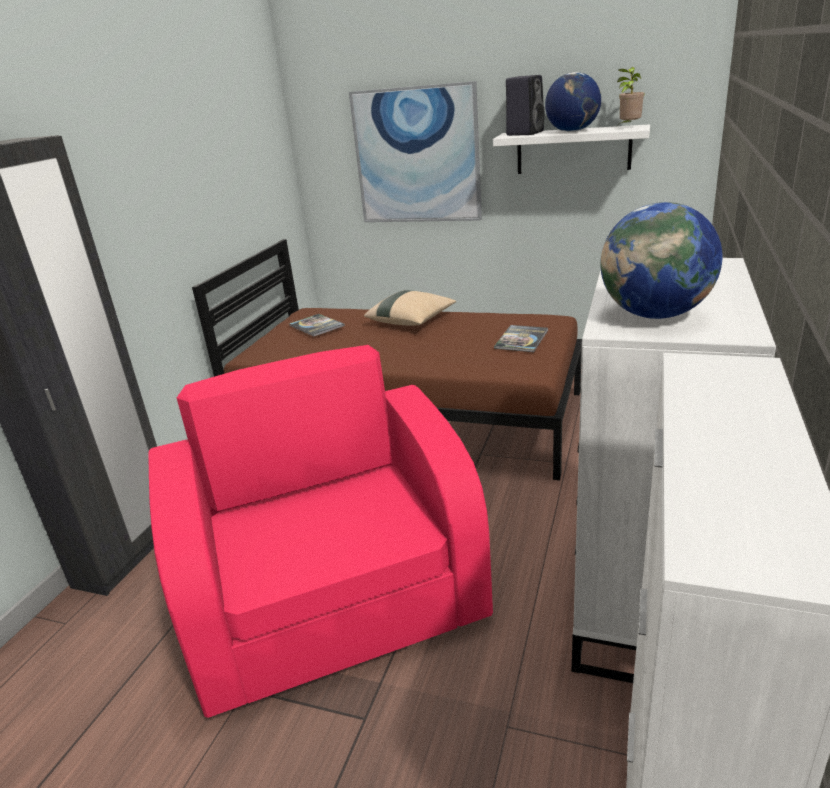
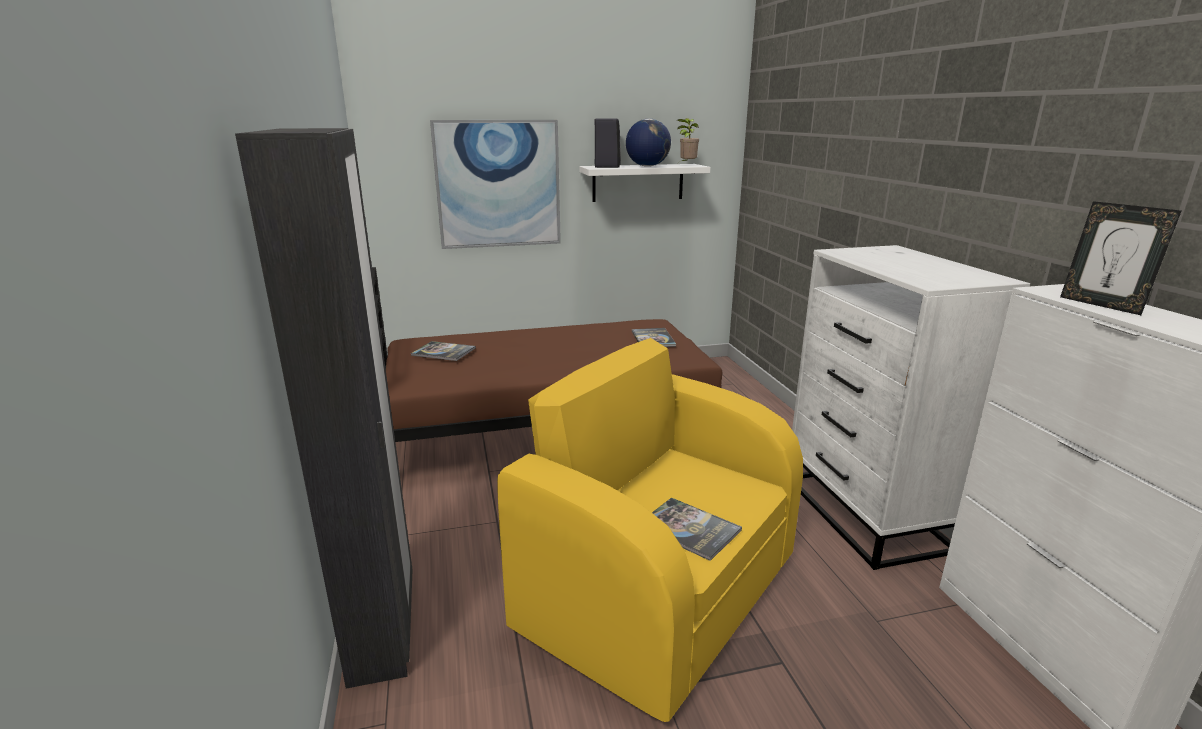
camera: 35 degrees left, 5 degrees down
(298, 551) = (689, 529): none -> book
(336, 603) = (658, 591): pink armchair -> yellow armchair
(412, 321) = (535, 337): beige pillow -> none
(655, 315) = (934, 275): globe -> none
(712, 405) = (1102, 305): none -> picture frame

